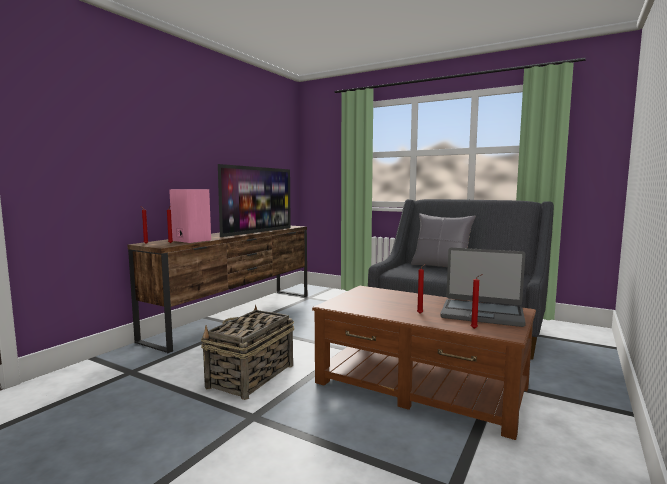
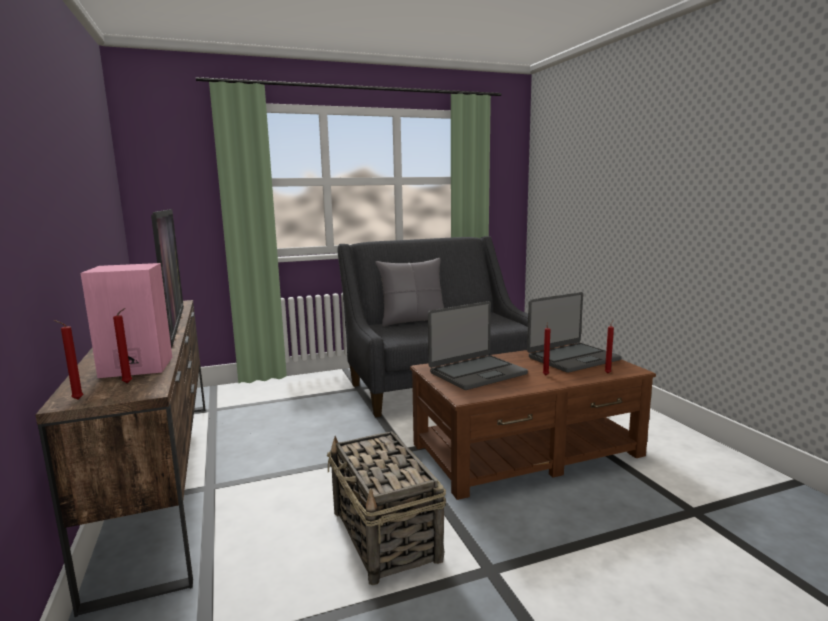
camera: 50 degrees left, 5 degrees up
(380, 299) = (477, 373): none -> laptop

